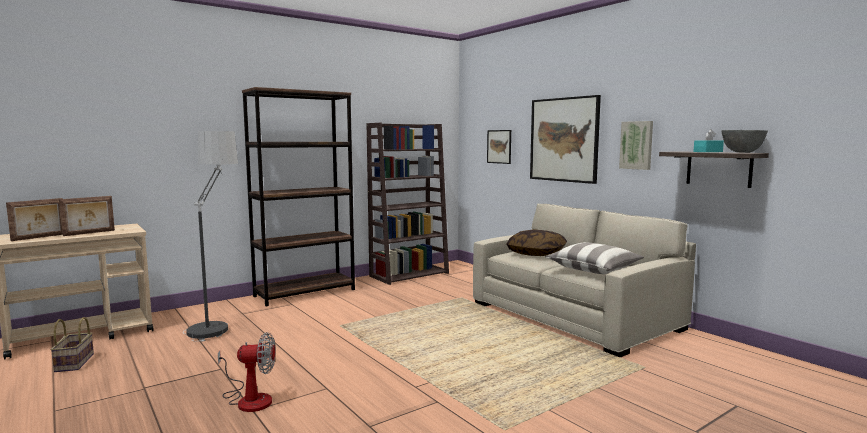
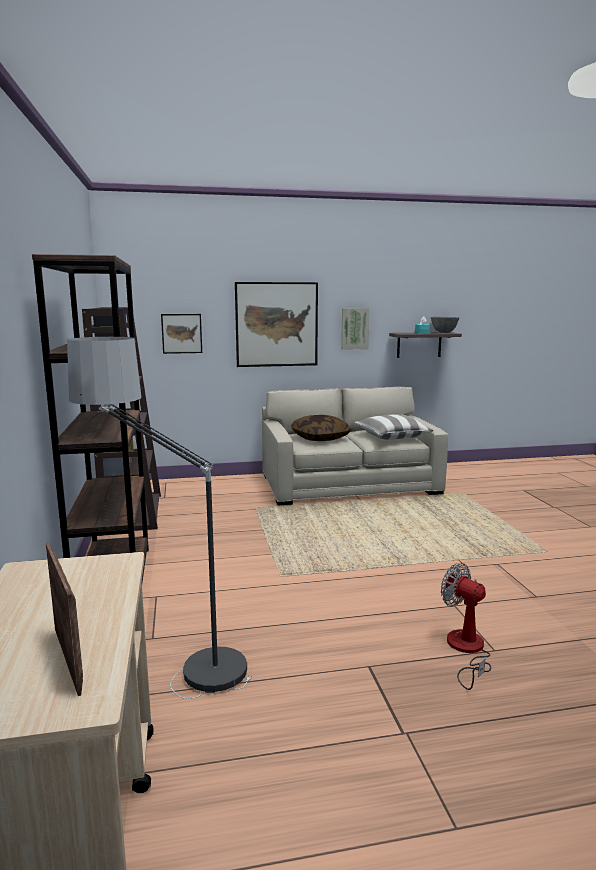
camera: 65 degrees left, 5 degrees up
(75, 363) = (249, 831): basket -> none
(89, 233) = (88, 601): picture frame -> none
(249, 399) = (466, 650): fan -> fan turned 60 degrees counterclockwise

